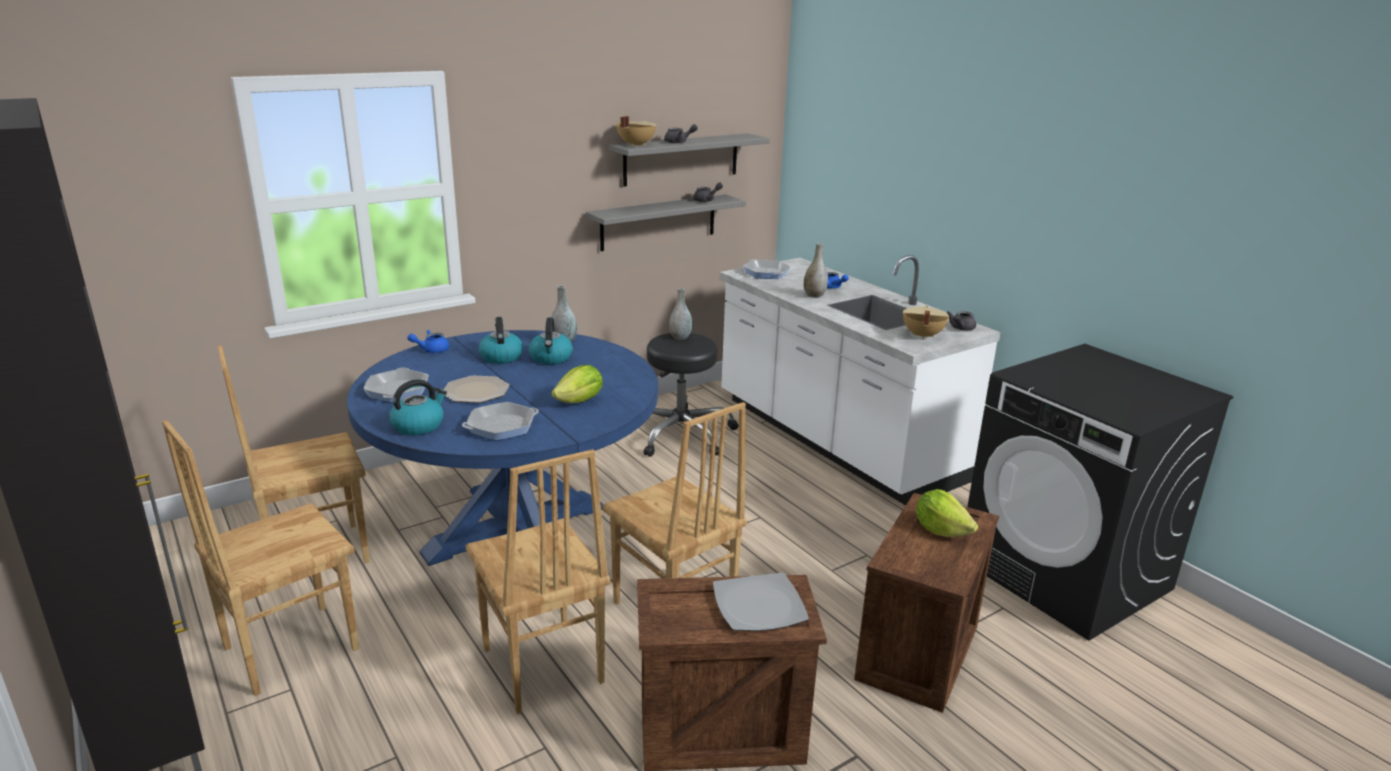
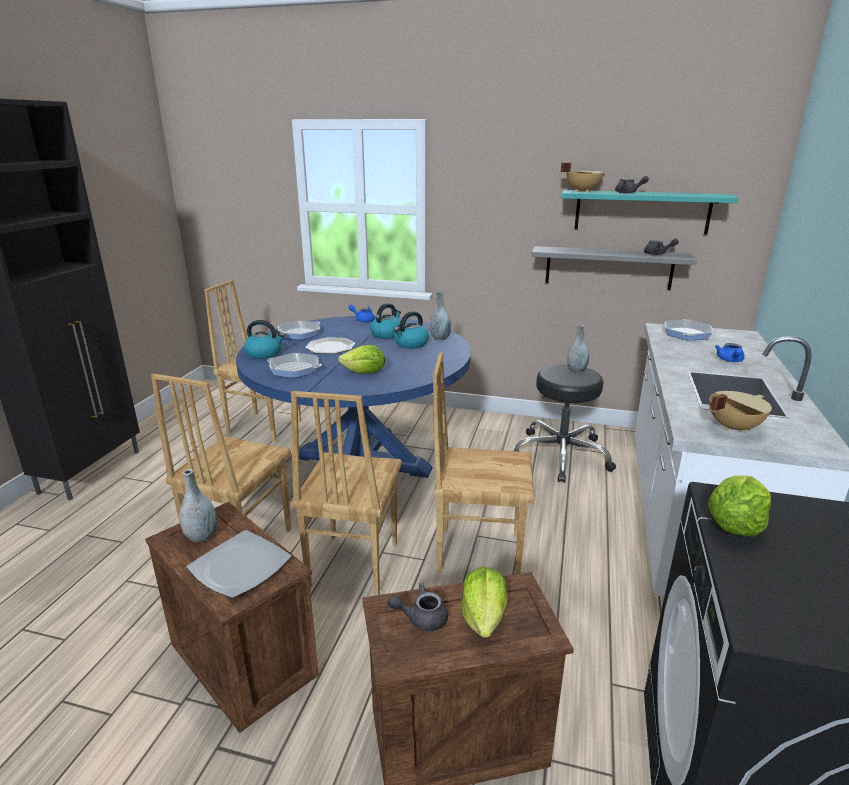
camera: 50 degrees right, 0 degrees up
(289, 648) = (183, 463): brown chair -> brown chair (478, 551)
(681, 159) = (641, 212): grey shelf -> turquoise shelf
(814, 296) = (692, 361): grey vase -> grey vase (201, 536)
(960, 328) = (803, 438): grey teapot -> grey teapot (421, 618)
(1046, 385) = (734, 525): none -> lettuce

